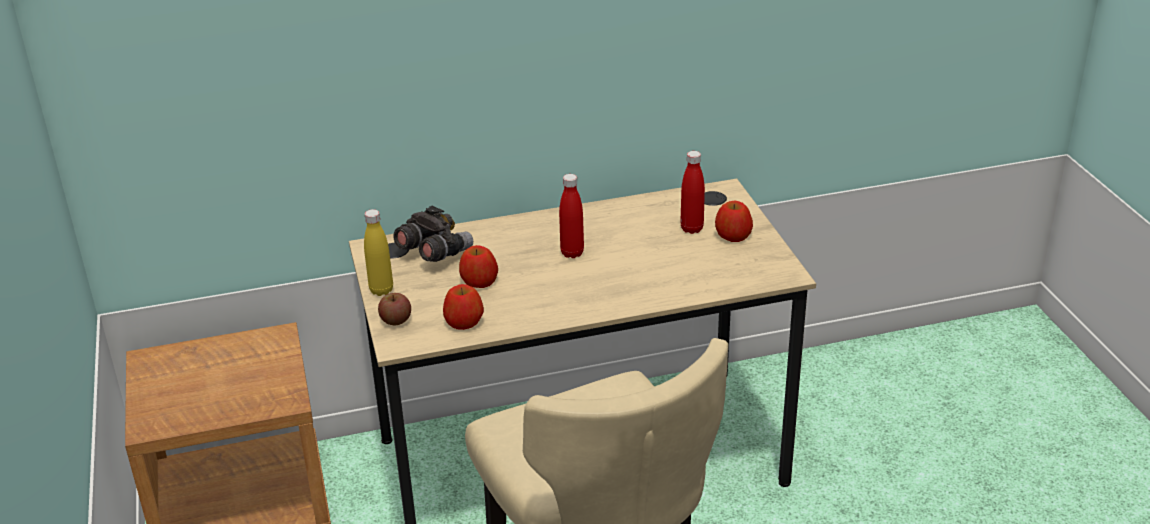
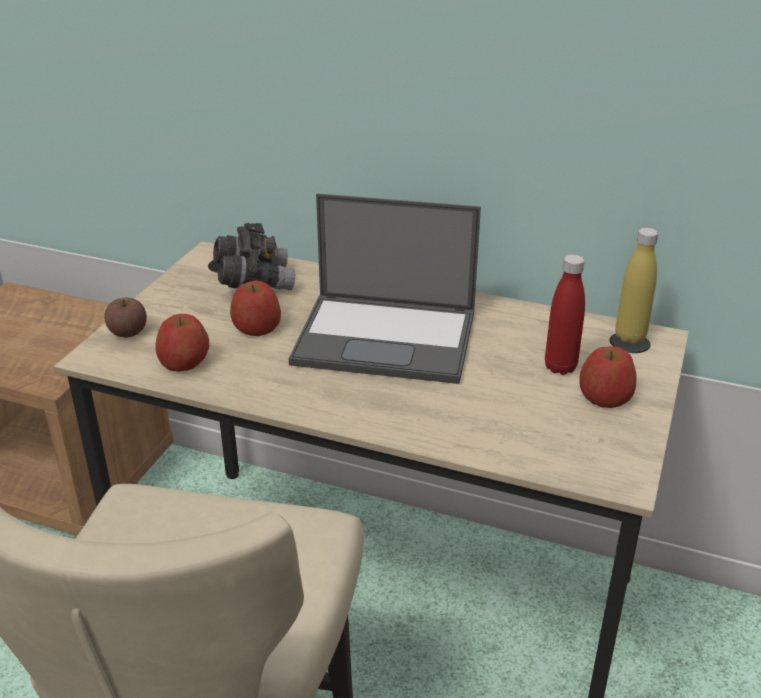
camera: 35 degrees right, 0 degrees up
(381, 290) = (159, 297): yellow bottle -> yellow bottle (630, 337)
(572, 253) = (388, 338): red bottle -> laptop

